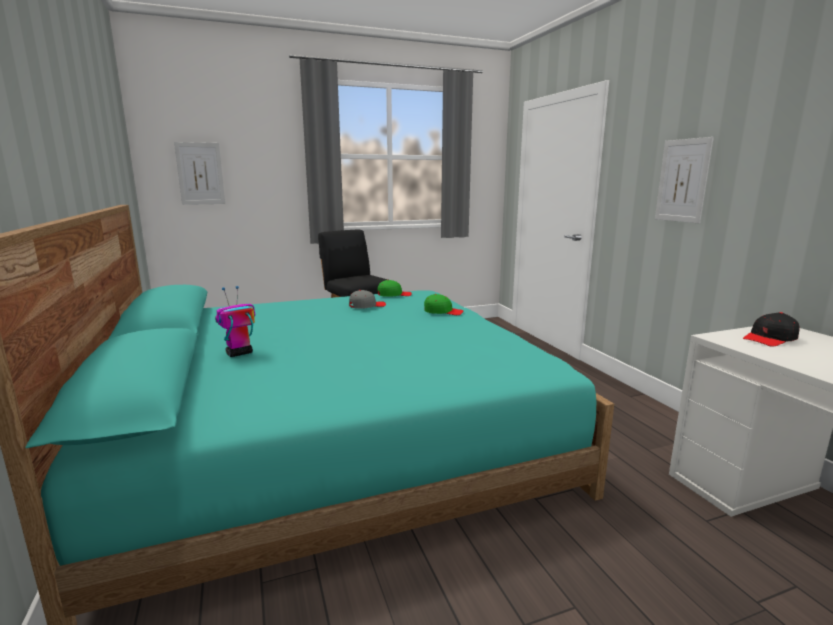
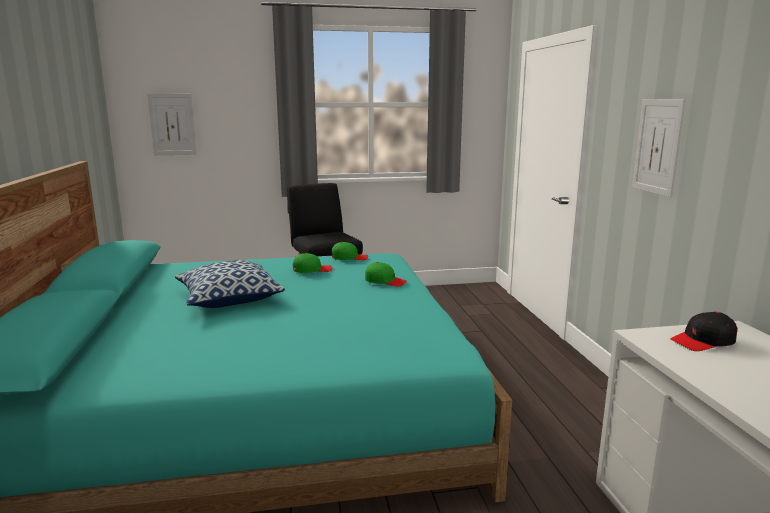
camera: 10 degrees right, 0 degrees up
(238, 353) = (155, 317): toy robot -> none
(304, 334) = (229, 299): none -> pillow
(367, 306) = (312, 270): grey cap -> green cap

